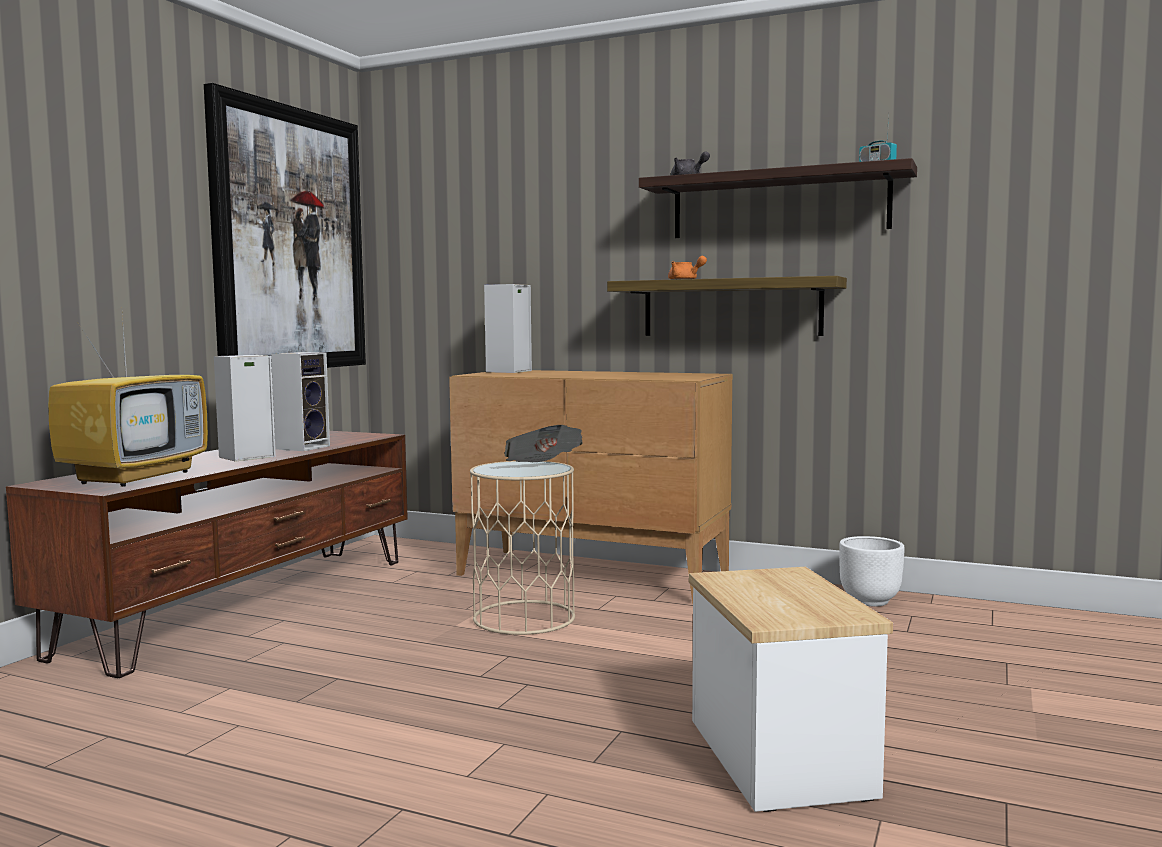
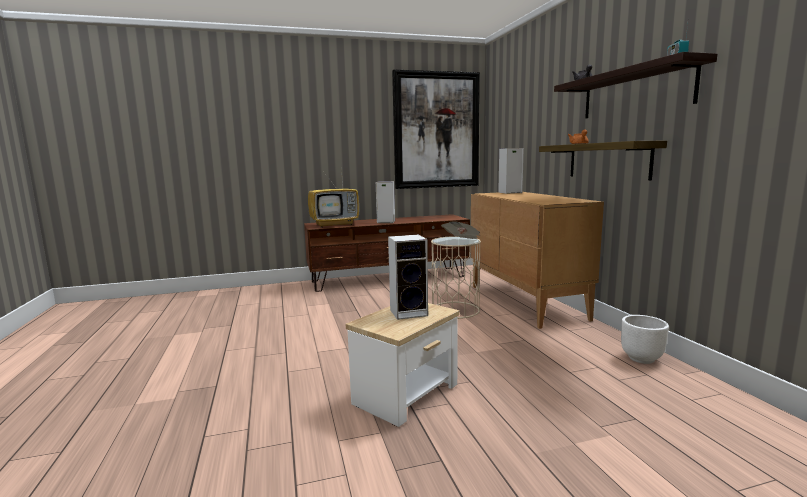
camera: 50 degrees right, 5 degrees up
(303, 447) = (415, 220): speaker -> speaker (410, 312)

